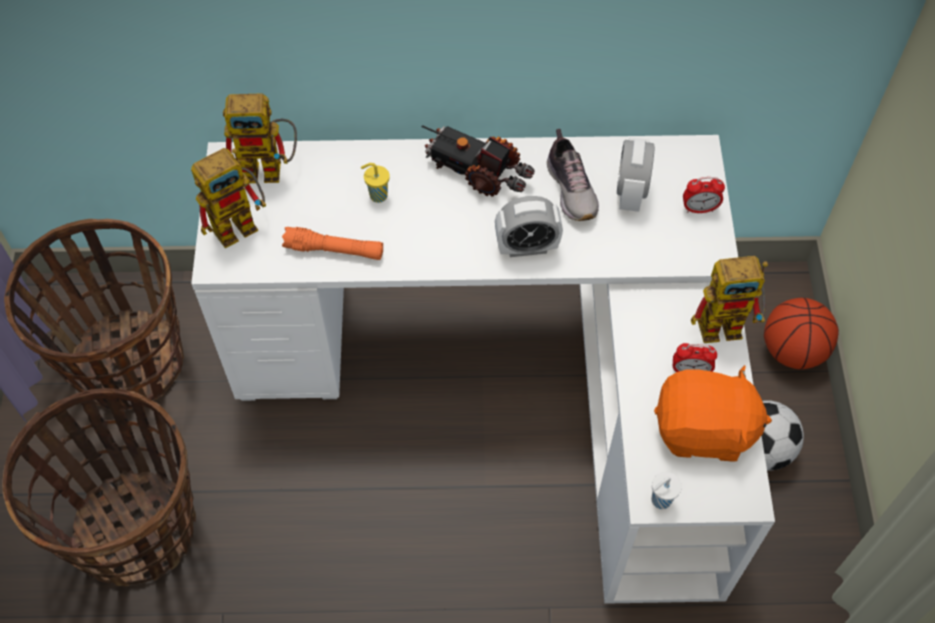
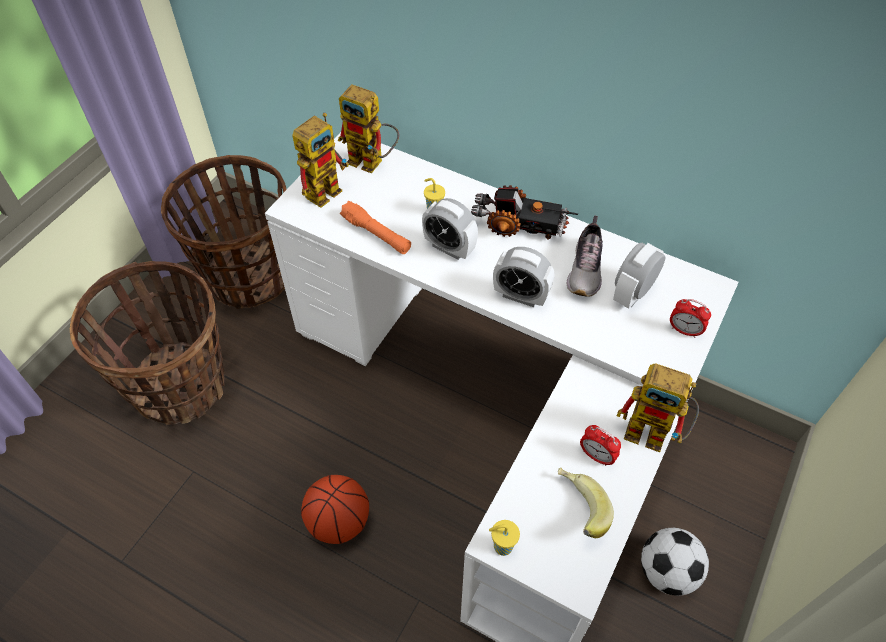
camera: 30 degrees right, 5 degrees down
(241, 222) = (327, 188): toy robot -> toy robot turned 45 degrees counterclockwise
(421, 229) = (449, 248): none -> alarm clock
(477, 170) = (520, 225): toy truck -> toy truck turned 135 degrees clockwise
(660, 500) = (501, 546): white cup -> yellow cup
(703, 430) = (577, 509): orange plush toy -> banana
(792, 350) = (742, 506): basketball -> basketball (339, 521)

